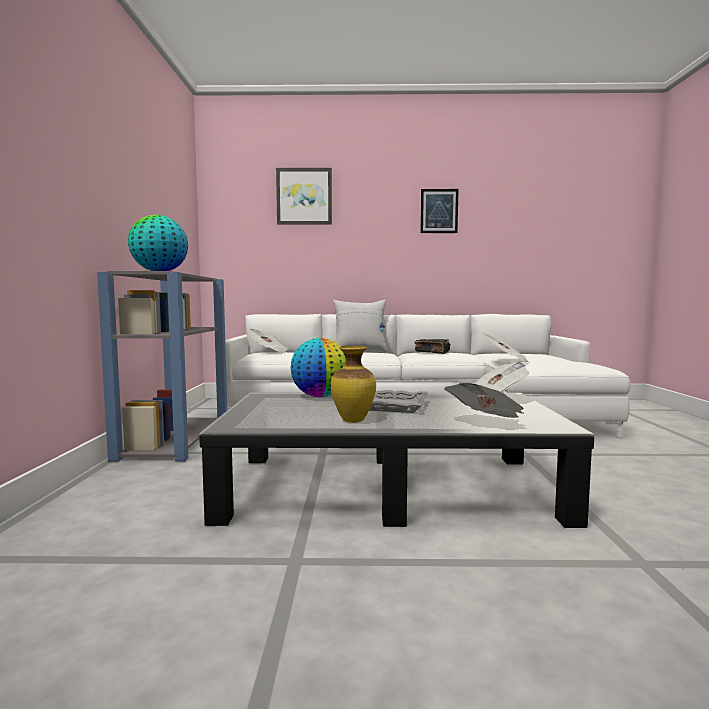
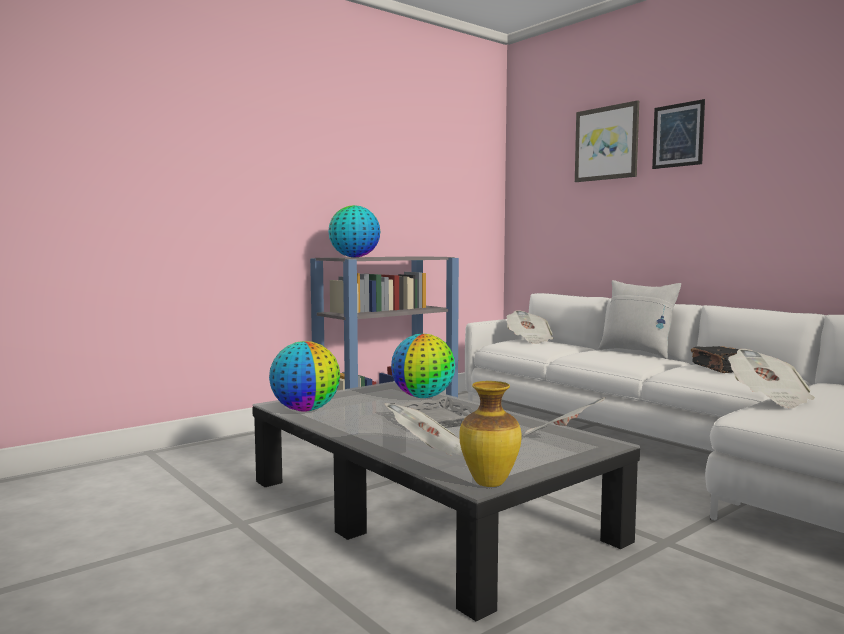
camera: 50 degrees right, 0 degrees up
(275, 423) = (305, 410): none -> globe
(353, 421) = (354, 423): vase -> vase (490, 483)
(439, 211) = (794, 140): picture -> picture (678, 135)

